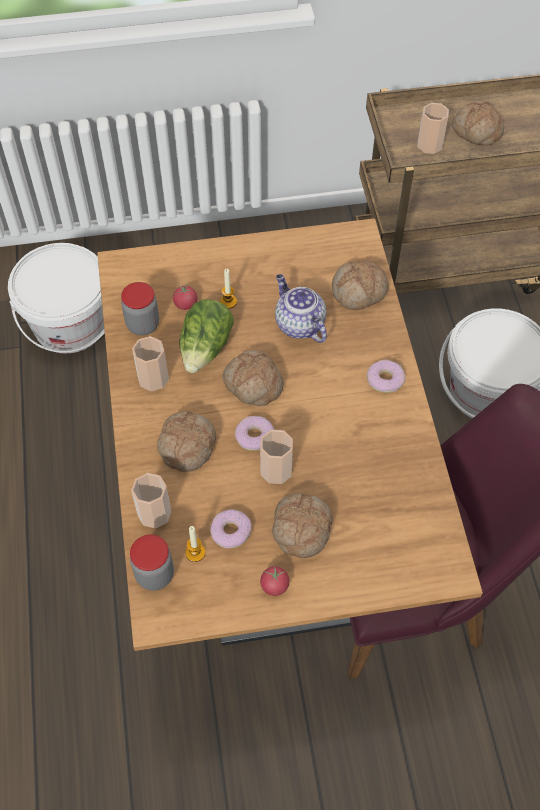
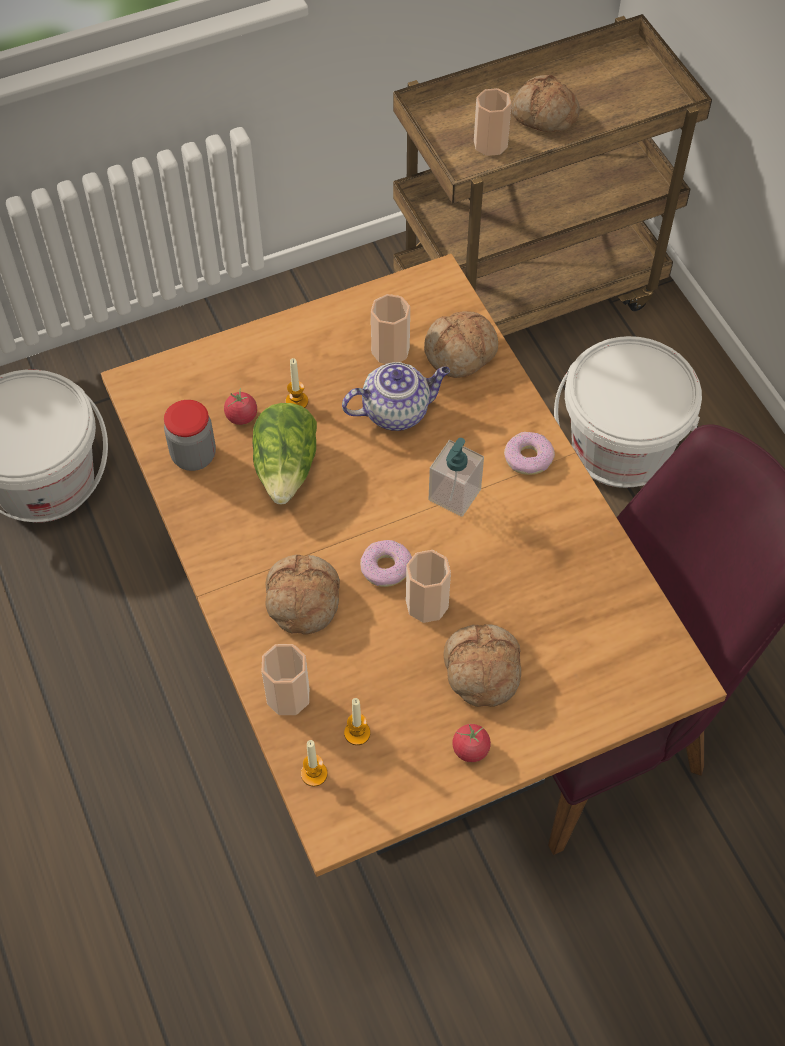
camera: 15 degrees left, 0 degrees up
(153, 378) = (230, 523): cup -> cup (390, 350)
(155, 574) = (314, 774): jar -> candle
(230, 531) = (393, 695): donut -> none
(252, 384) = (362, 501): bread -> none
(298, 324) = (397, 411): teapot -> teapot turned 120 degrees clockwise
(321, 394) = (454, 495): none -> soap dispenser

